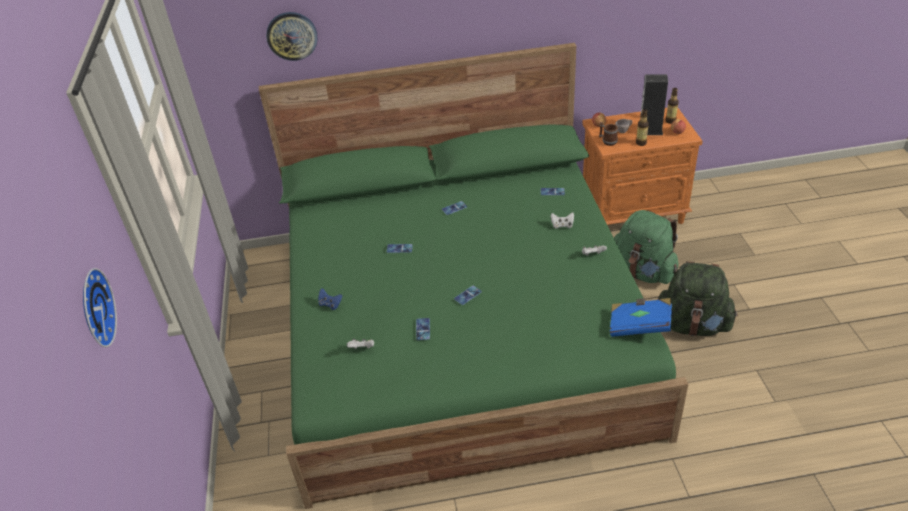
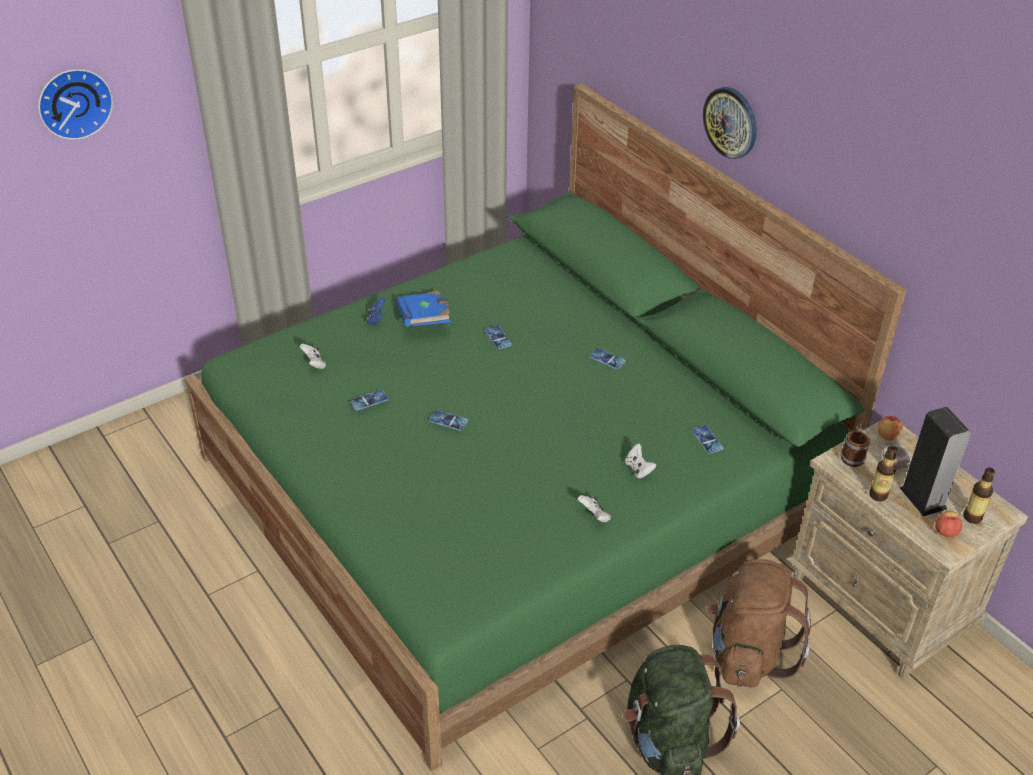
camera: 60 degrees right, 0 degrees up
(292, 36) = (626, 47): wall clock -> wall clock (731, 122)
(633, 212) = (880, 606): orange nightstand -> beige nightstand
(639, 326) = (476, 598): blue book -> blue book (425, 320)
(643, 271) = (748, 653): green backpack -> brown backpack

